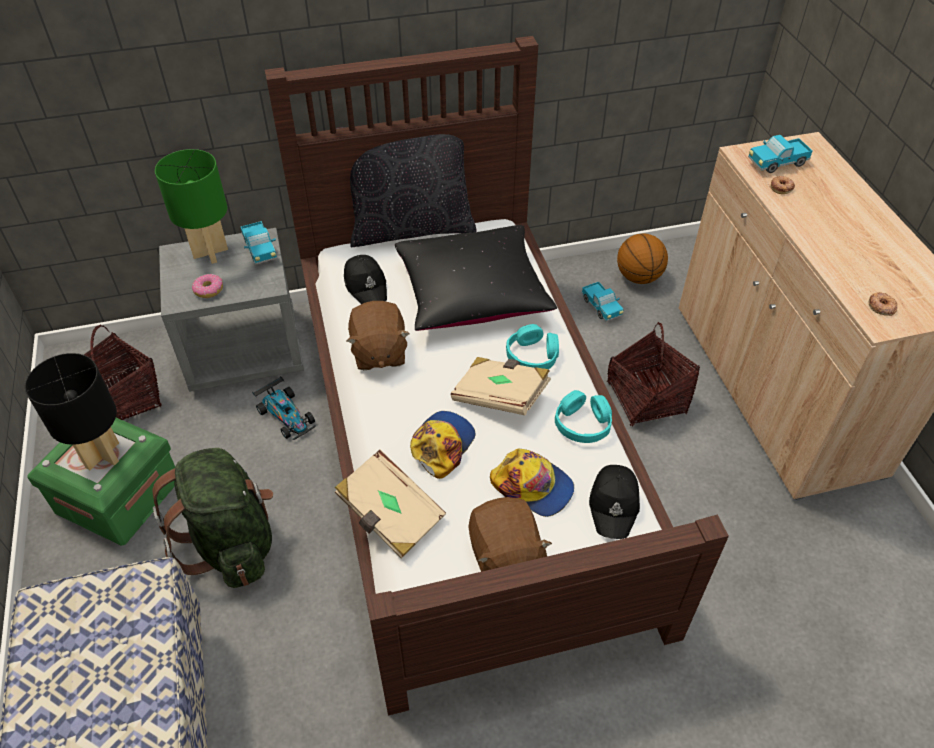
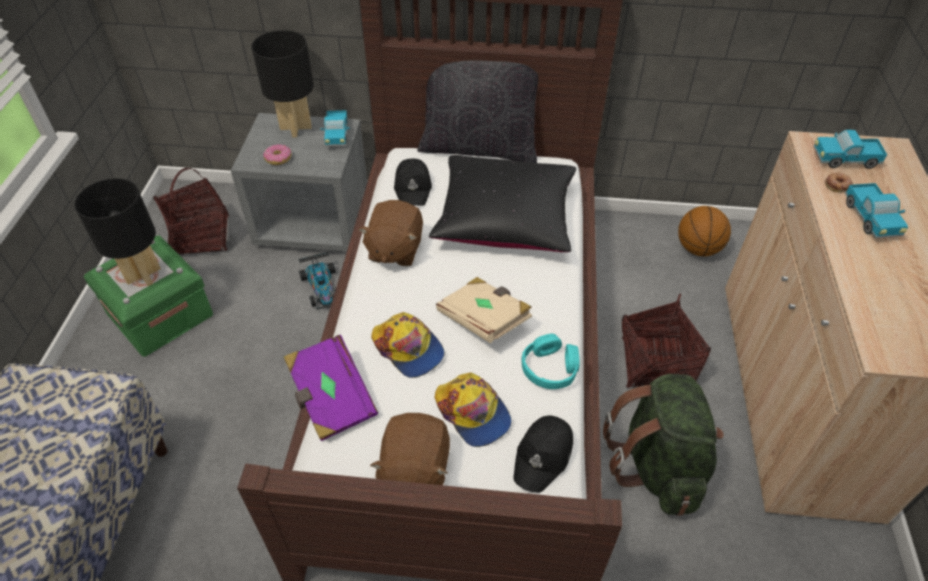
camera: 20 degrees right, 0 degrees up
(210, 253) = (295, 128): green table lamp -> black table lamp
(232, 543) = (227, 382): green backpack -> green backpack (657, 465)
(390, 515) = (331, 398): beige book -> purple book
(442, 445) = (408, 349): cap -> cap turned 90 degrees clockwise
(532, 355) = (533, 290): turquoise headphones -> none
(601, 308) = (648, 268): toy truck -> toy truck (870, 220)
(881, 306) = (893, 335): donut -> none

